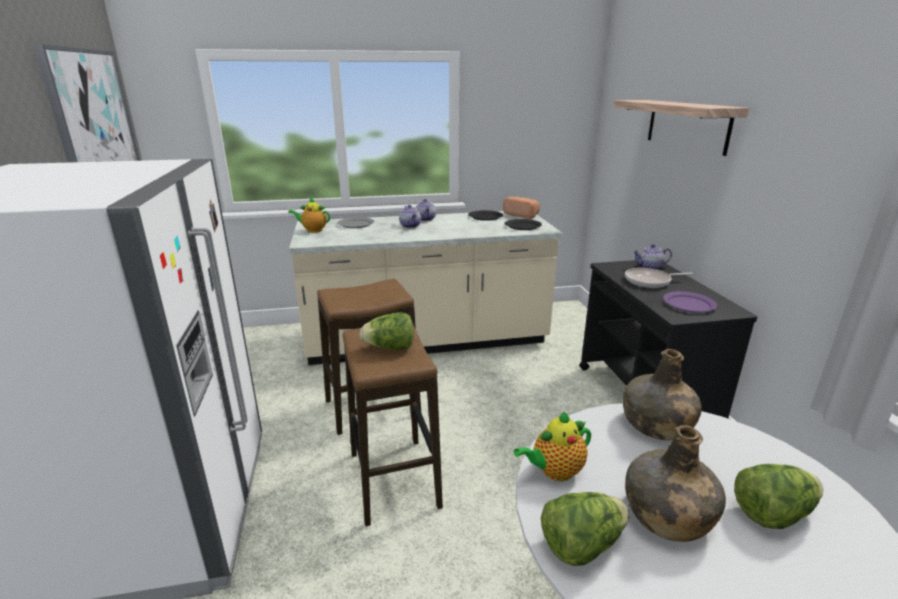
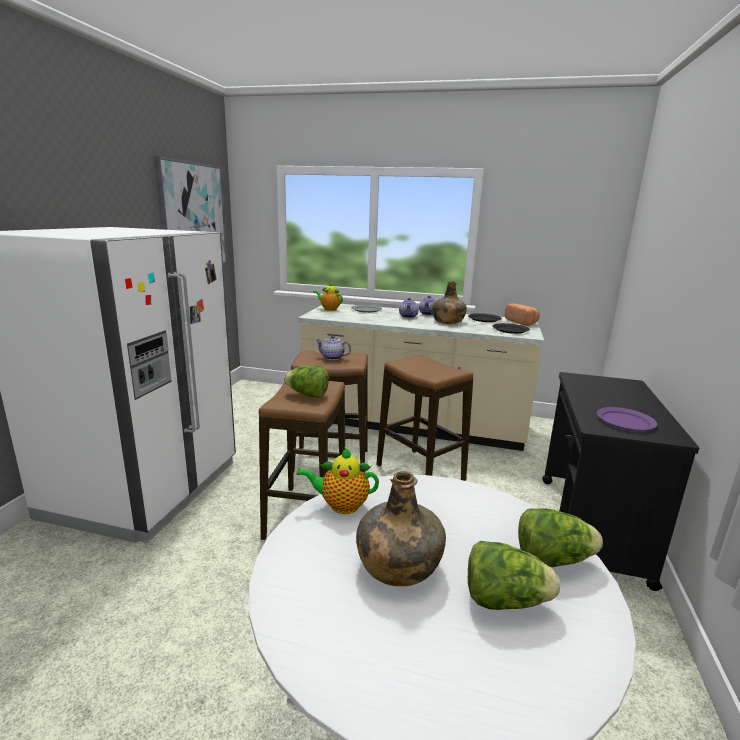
camera: 25 degrees right, 5 degrees down
(471, 393) = (419, 473): none -> stool
(581, 545) = (302, 556): lettuce -> lettuce (552, 559)
(650, 268) = (621, 386): teapot -> teapot (332, 358)
(650, 281) = (606, 396): frying pan -> none
(656, 425) = (474, 503): green bottle -> green bottle (447, 321)
(687, 125) = (682, 238): shelf -> none

